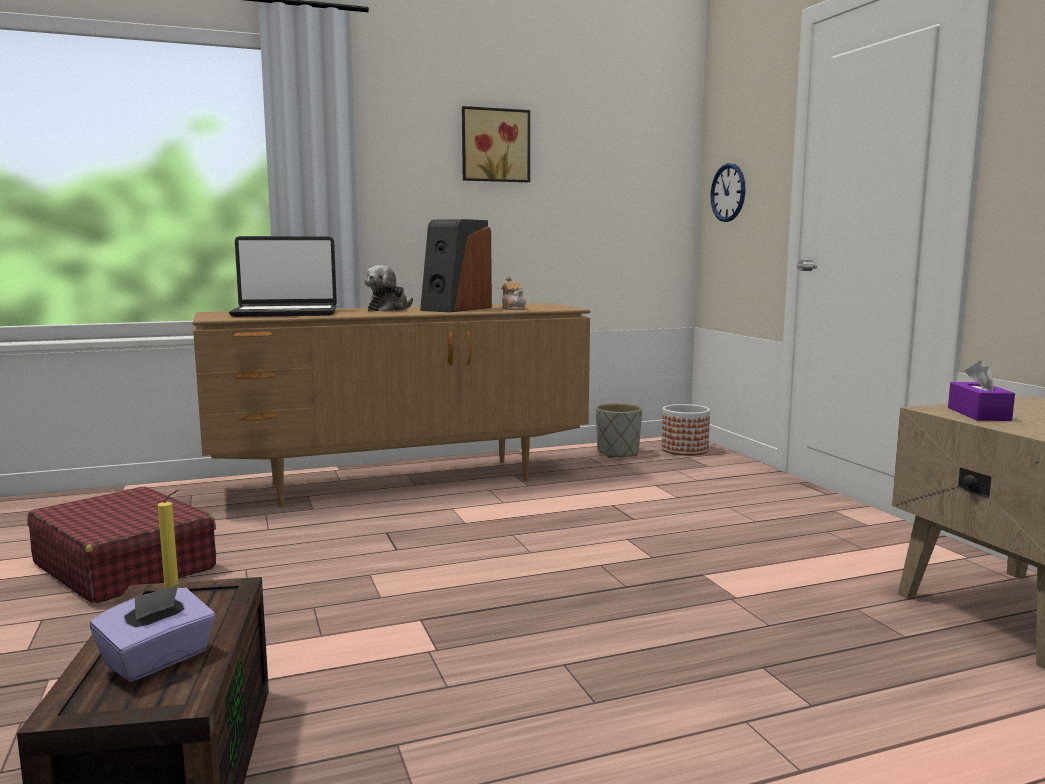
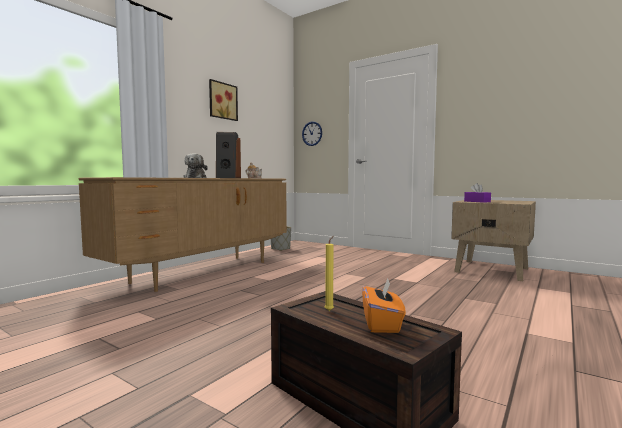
camera: 35 degrees left, 5 degrees down
(124, 566) = (113, 335): red suitcase -> none
(158, 660) = (382, 324): purple tissue box -> orange tissue box
(285, 313) = (148, 177): laptop -> none
(684, 450) = (303, 245): planter -> none

